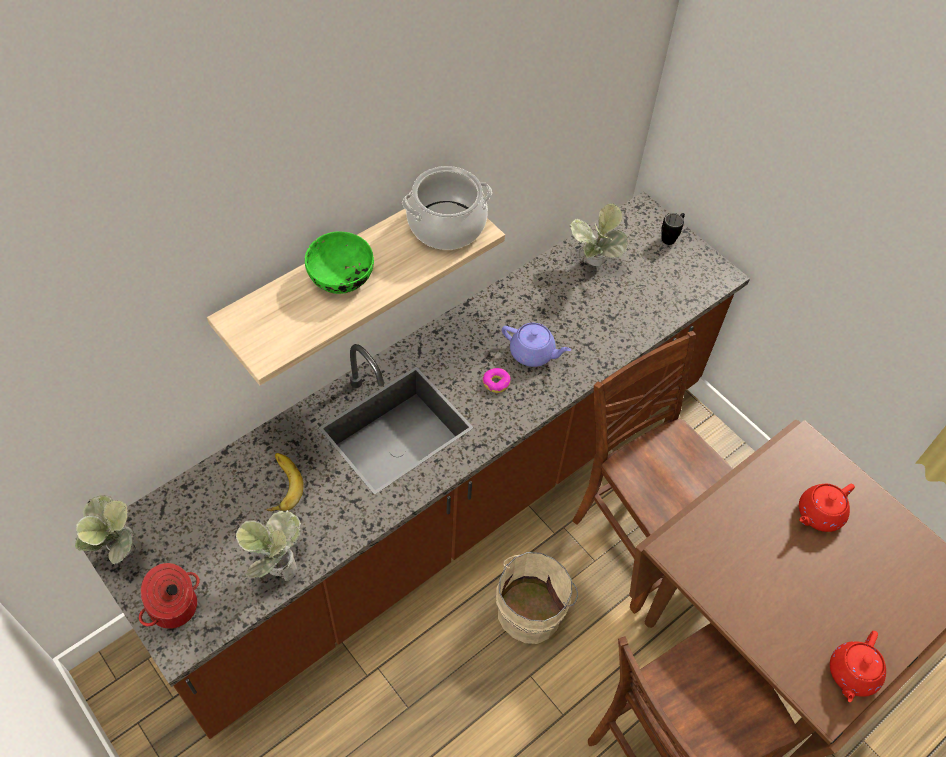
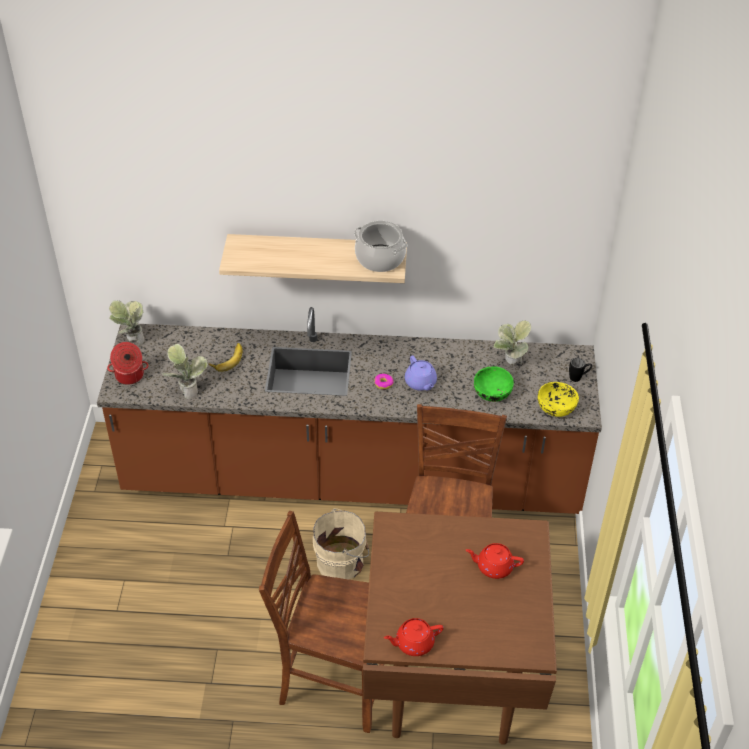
camera: 45 degrees right, 10 degrees down
(340, 277) = (303, 251): green bowl -> green bowl (492, 393)
(689, 285) = (556, 407): none -> yellow bowl

